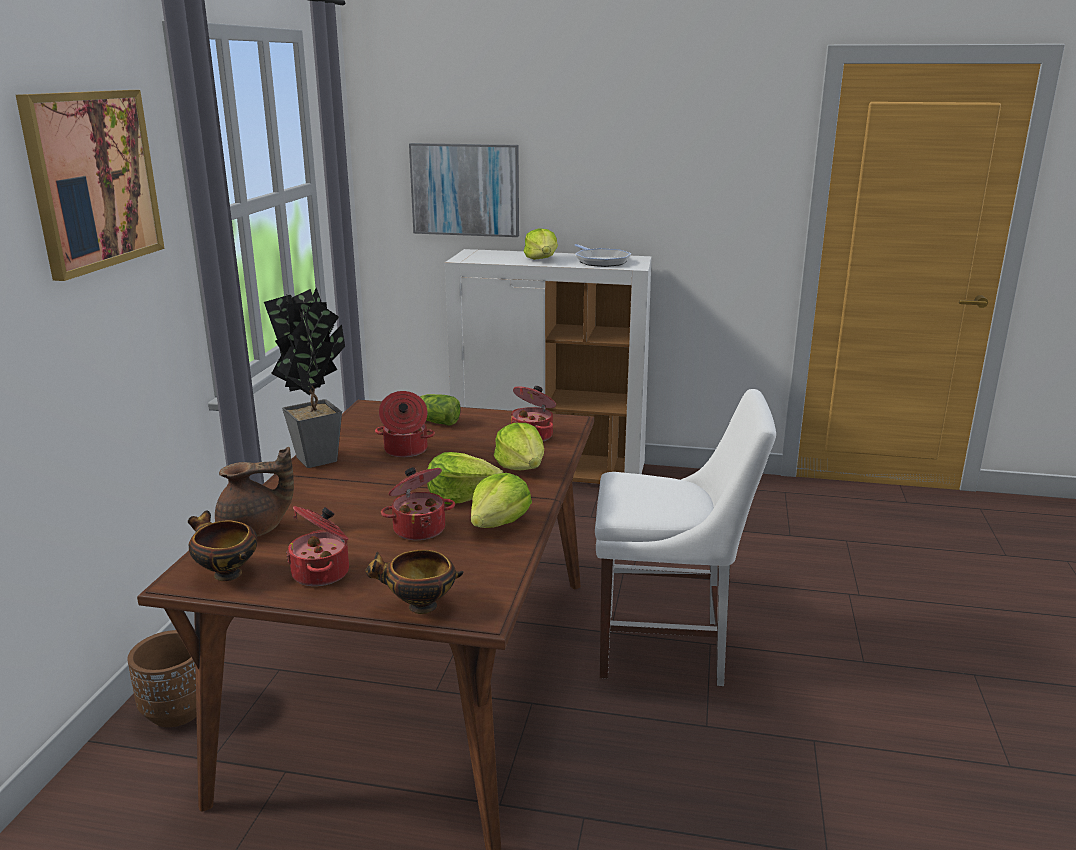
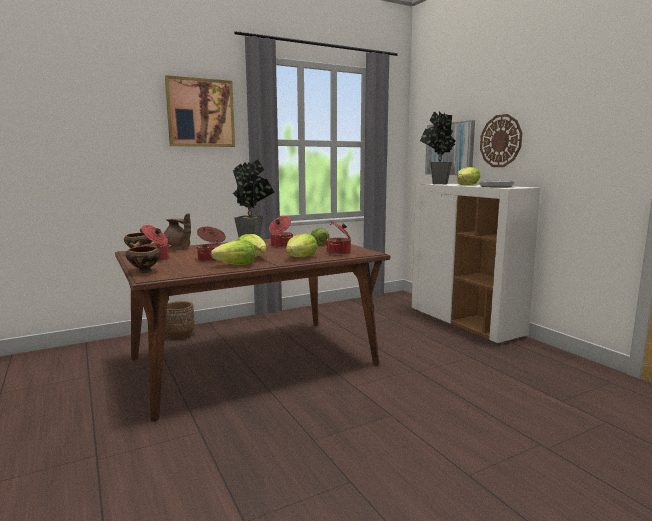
camera: 50 degrees right, 10 degrees down
(482, 258) = (438, 184): none -> potted plant
(574, 183) = (500, 141): none -> wall clock
(669, 649) = (365, 405): white chair -> none

